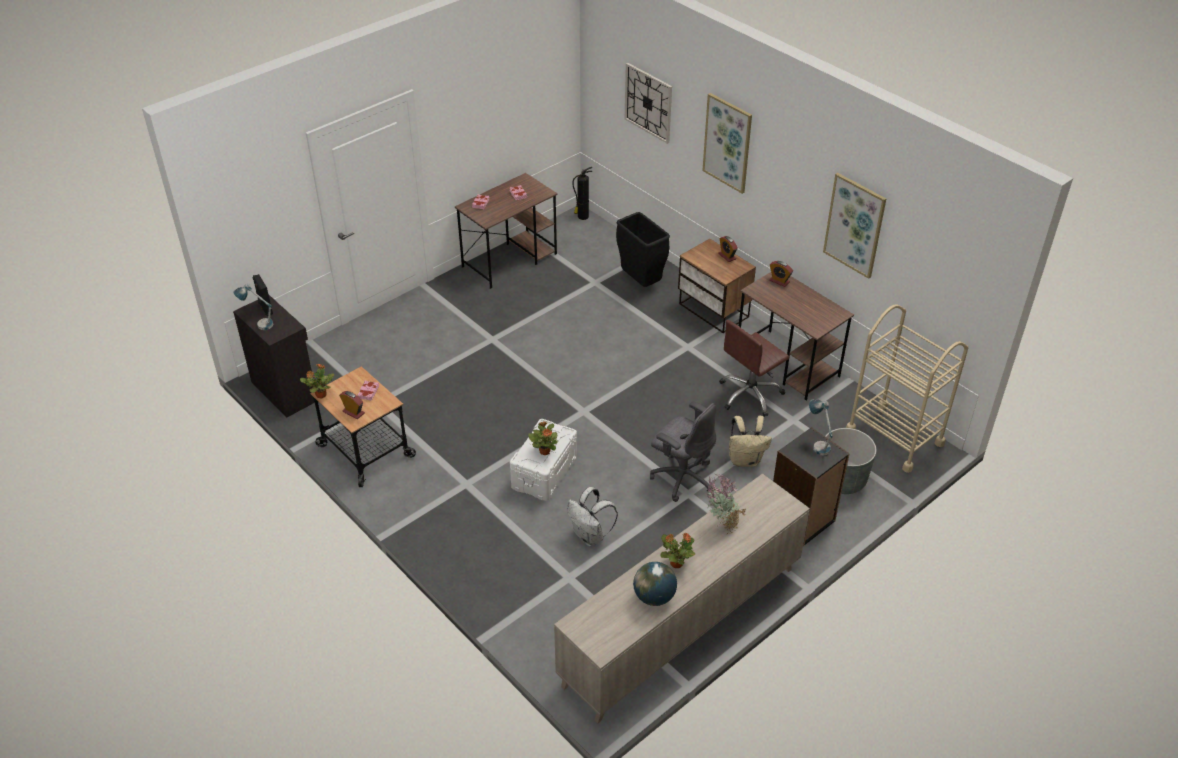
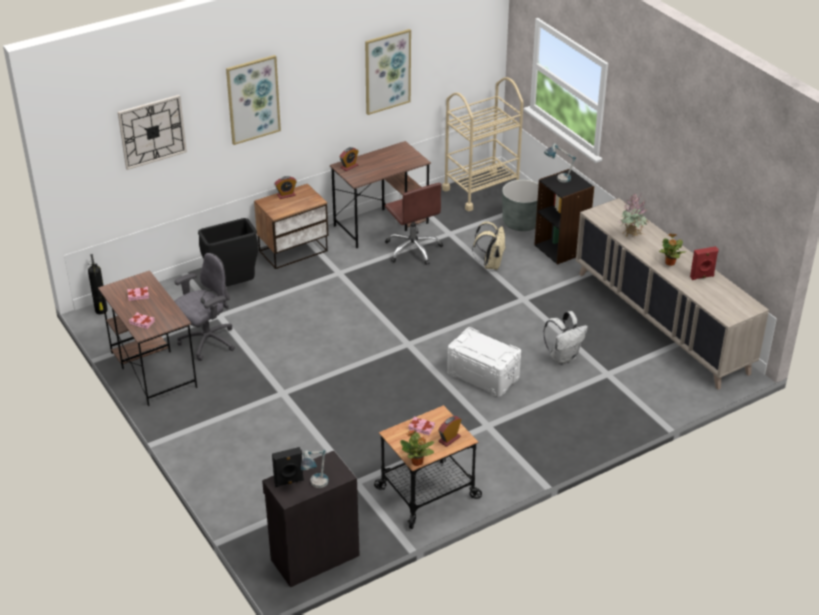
camera: 80 degrees left, 5 degrees down
(544, 451) = (490, 348): potted plant -> none
(654, 597) = (702, 277): globe -> red speaker
(682, 477) = (504, 299): grey office chair -> grey office chair (207, 342)

